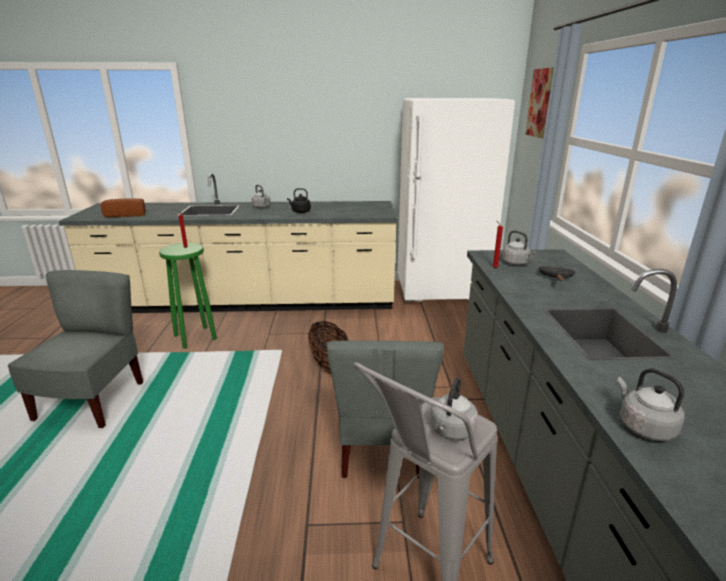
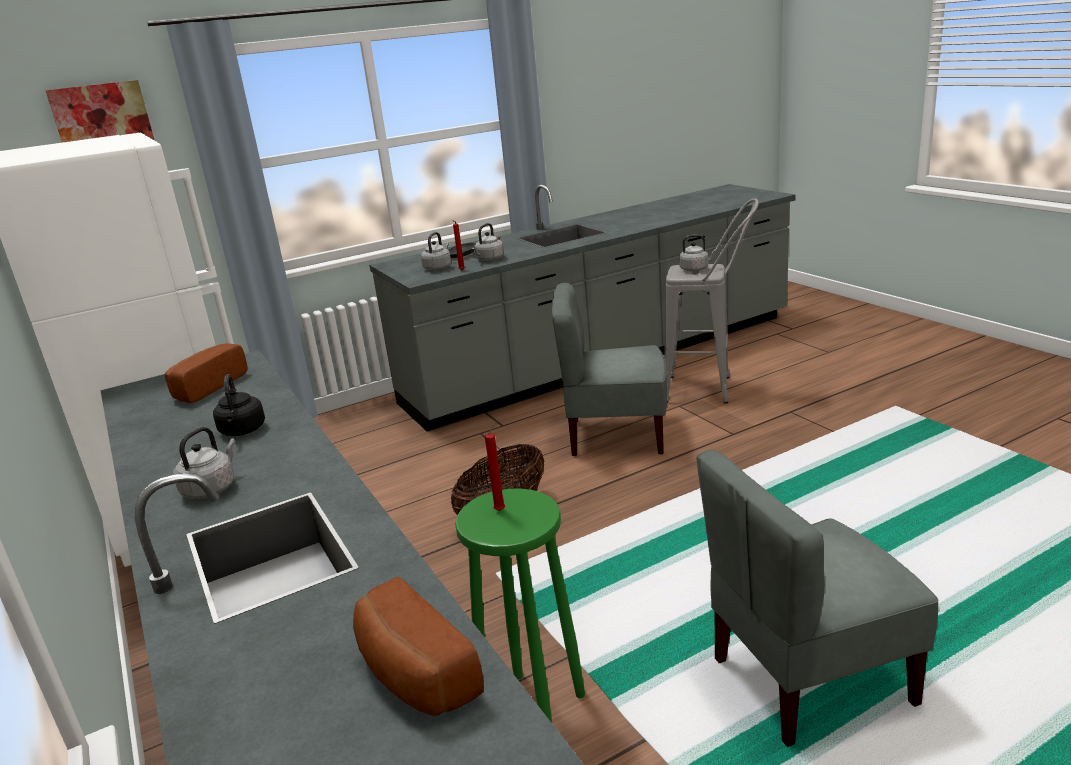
camera: 115 degrees left, 0 degrees up
(360, 210) = (206, 387): none -> bread
(381, 447) = (615, 436): grey chair -> grey chair turned 150 degrees counterclockwise
(643, 426) = (662, 220): grey kettle -> grey kettle (489, 260)

